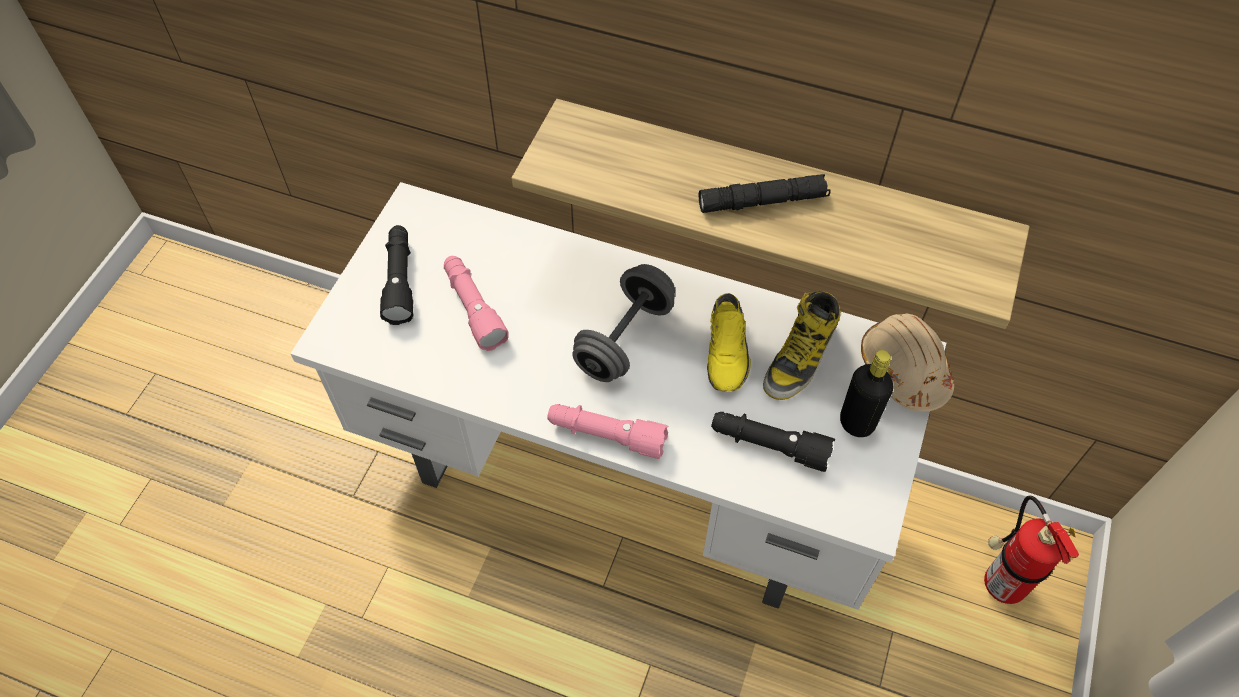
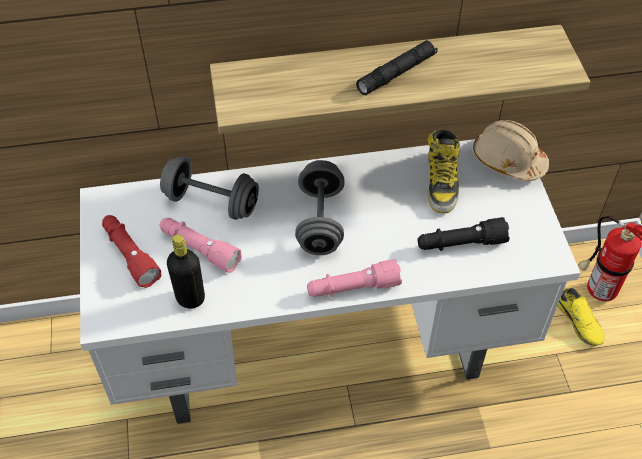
camera: 30 degrees left, 5 degrees down
(400, 280) = (130, 255): black flashlight -> red flashlight
(522, 260) = (211, 202): none -> grey dumbbell
(728, 351) = (393, 198): yellow shoe -> yellow shoe (579, 321)
(857, 422) = (503, 204): black bottle -> black bottle (190, 298)

